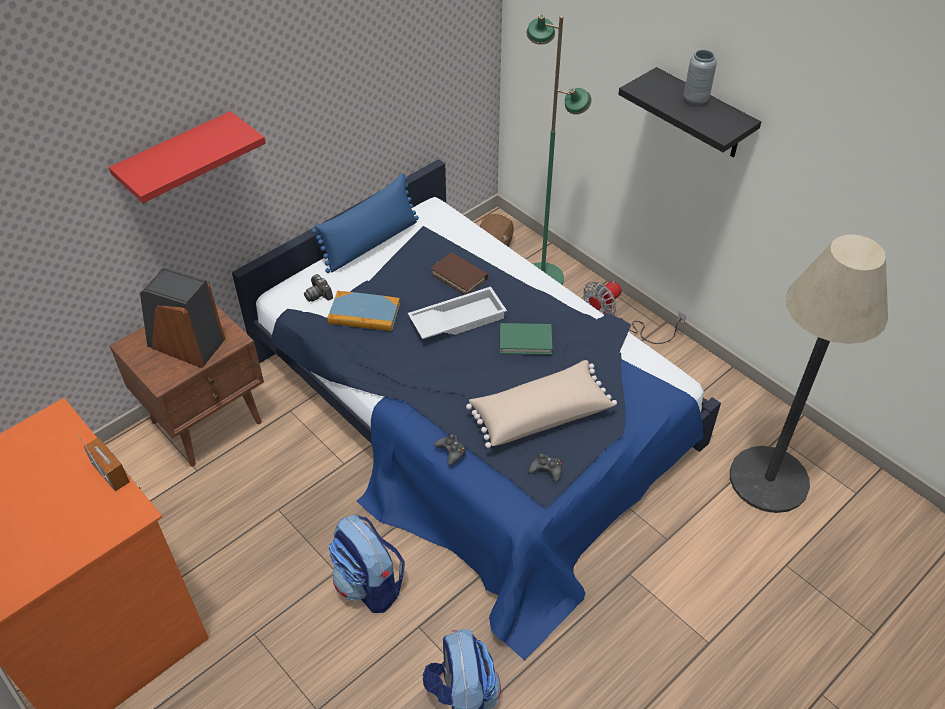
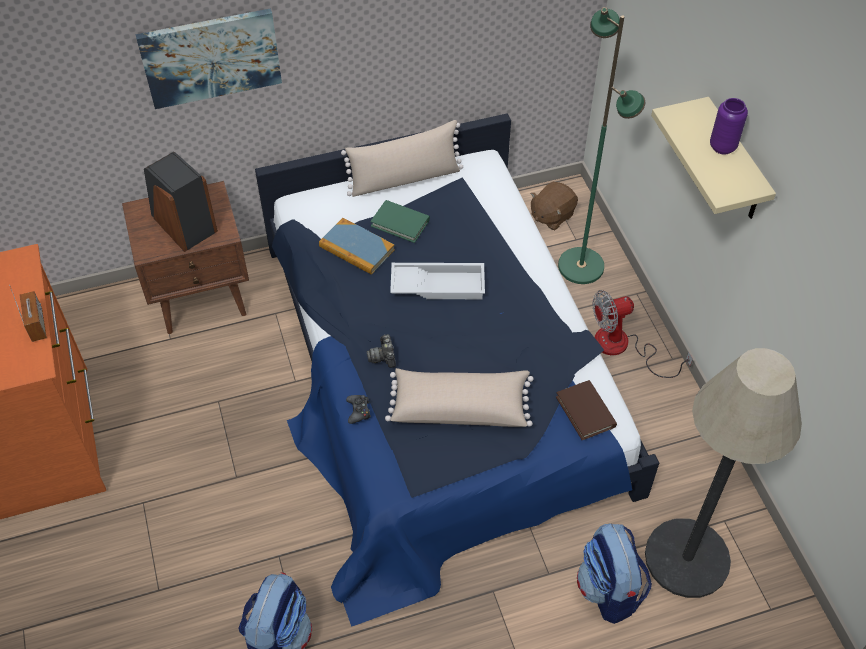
camera: 25 degrees right, 5 degrees up
(177, 160) = (210, 57): red shelf -> picture
(319, 294) = (329, 215): camera -> camera (383, 356)
(369, 584) = (258, 501): backpack -> backpack (609, 590)
(371, 243) = (405, 179): blue pillow -> beige pillow
(459, 276) = (466, 241): brown book -> brown book (585, 412)
(525, 341) = (489, 329): green book -> green book (400, 223)
(546, 470) = (433, 462): black game controller -> none
(695, 100) = (722, 147): grey vase -> purple vase
(702, 115) = (735, 163): black shelf -> beige shelf

